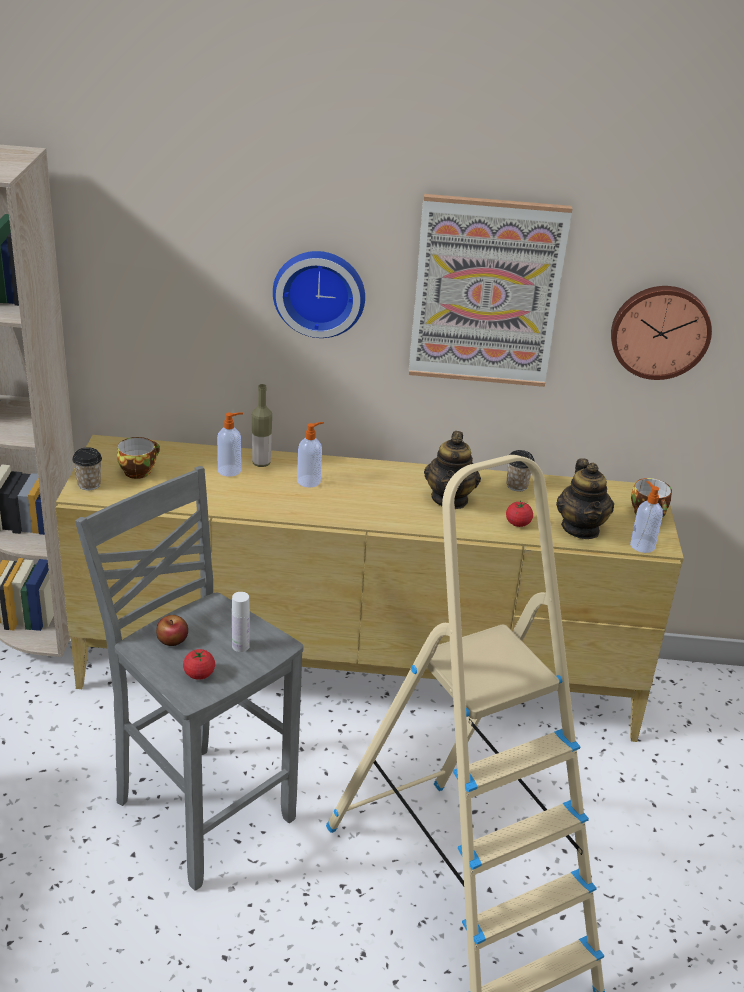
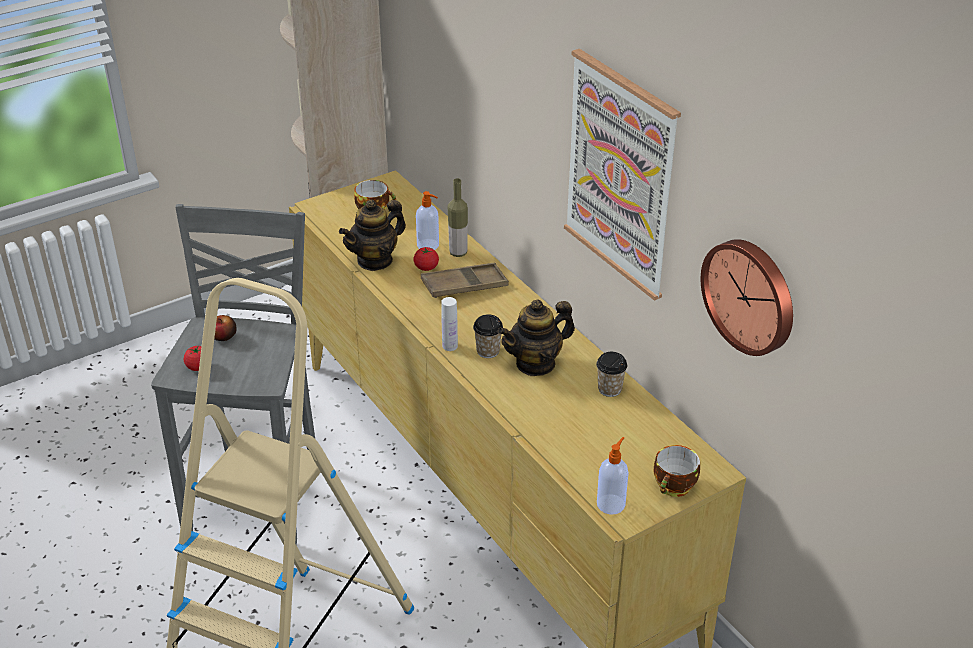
camera: 55 degrees right, 5 degrees up
(89, 484) = (330, 203): cup -> cup (488, 351)
(240, 646) = (248, 368): white bottle -> white bottle (450, 346)
(309, 481) = (464, 285): soap dispenser -> brown tray
(319, 291) = (517, 113): wall clock -> none
(518, 523) = (548, 416): tomato -> tomato (426, 267)
(581, 528) = (589, 455): teapot -> teapot (375, 260)

